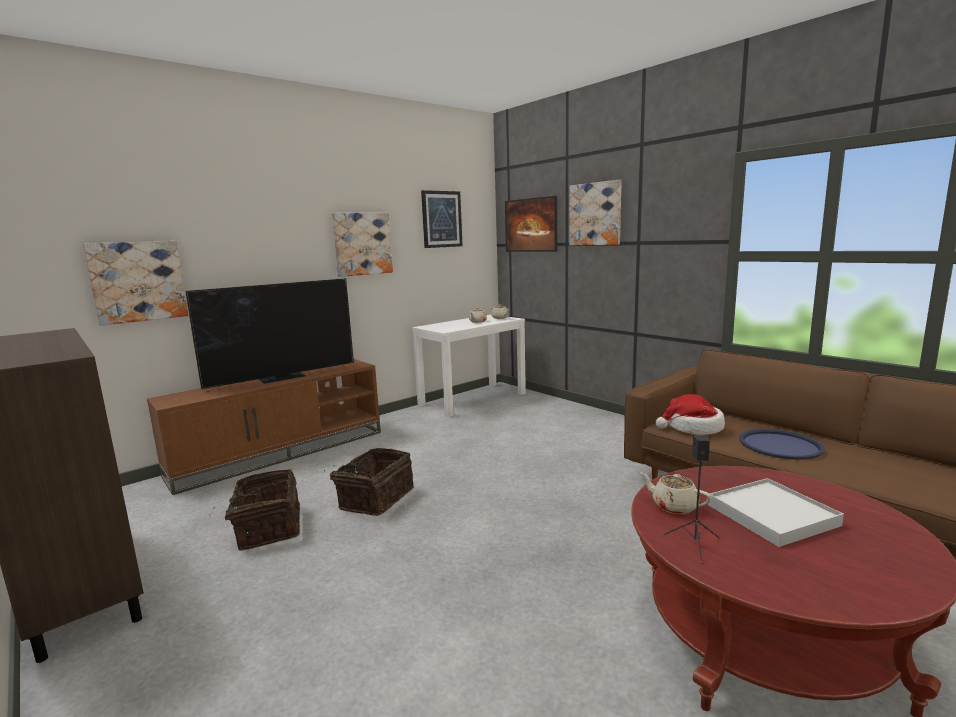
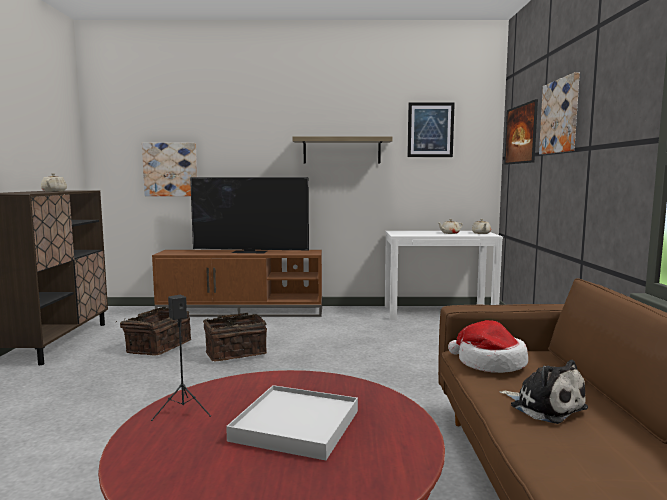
camera: 40 degrees right, 5 degrees down
(362, 244) = (342, 150): picture -> shelf
(673, 506) = (248, 388): beige teapot -> beige teapot (54, 191)
(780, 445) = (544, 406): blue tray -> plush toy

